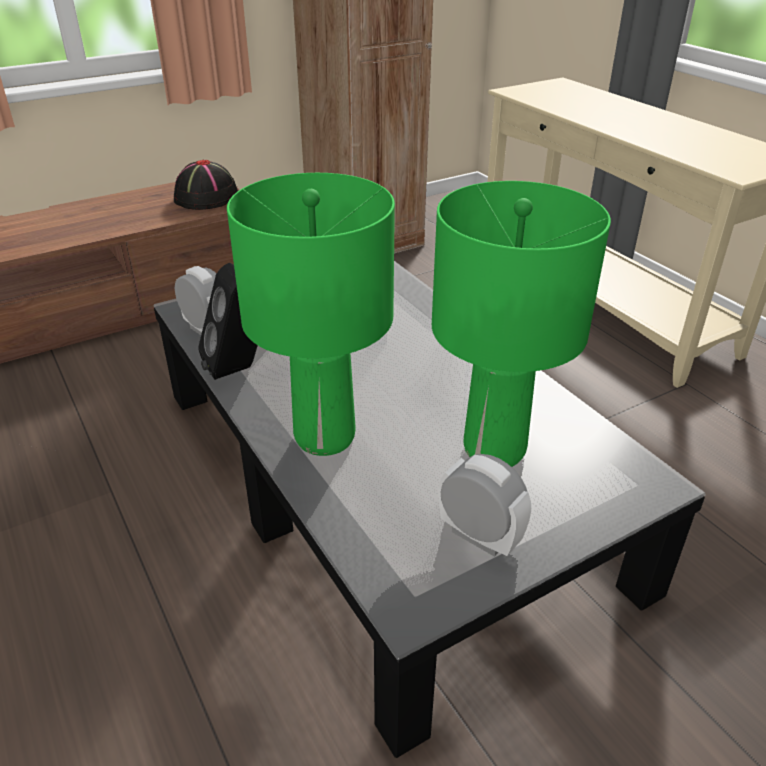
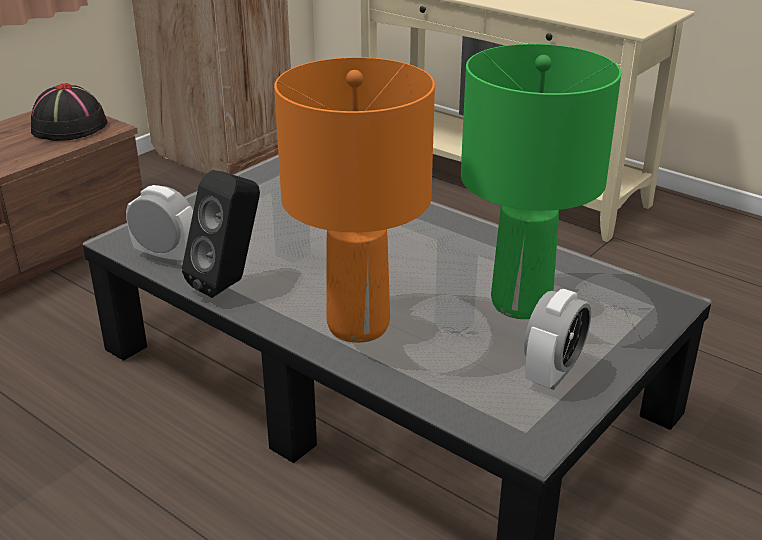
camera: 20 degrees left, 5 degrees down
(324, 436) = (357, 325): green table lamp -> orange table lamp
(479, 536) = (552, 373): alarm clock -> alarm clock turned 105 degrees clockwise

